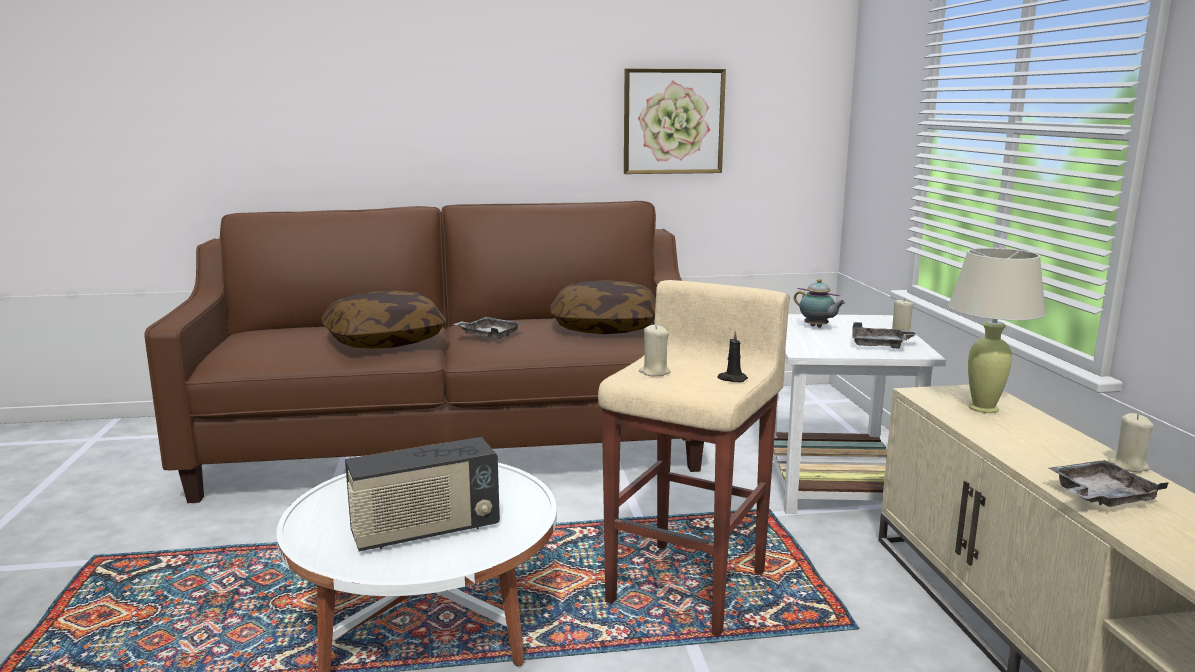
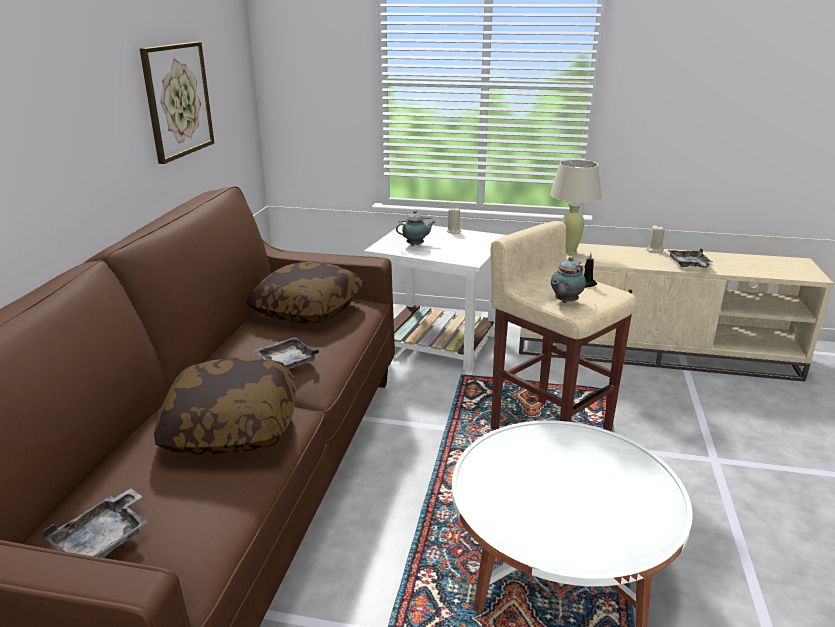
camera: 70 degrees left, 10 degrees up
(425, 531) = (603, 489): radio -> none
(654, 372) = (564, 302): beige candle -> teapot
(881, 345) = (472, 241): grey tray -> grey tray (104, 540)

